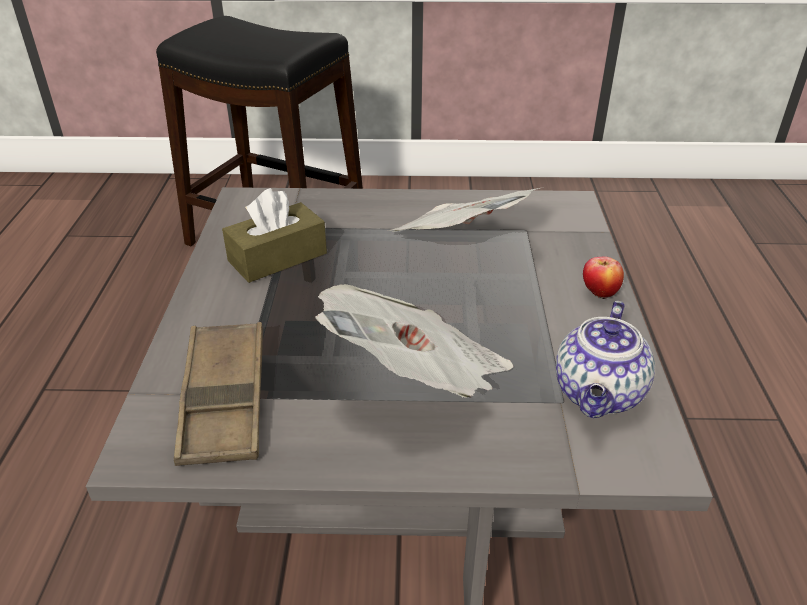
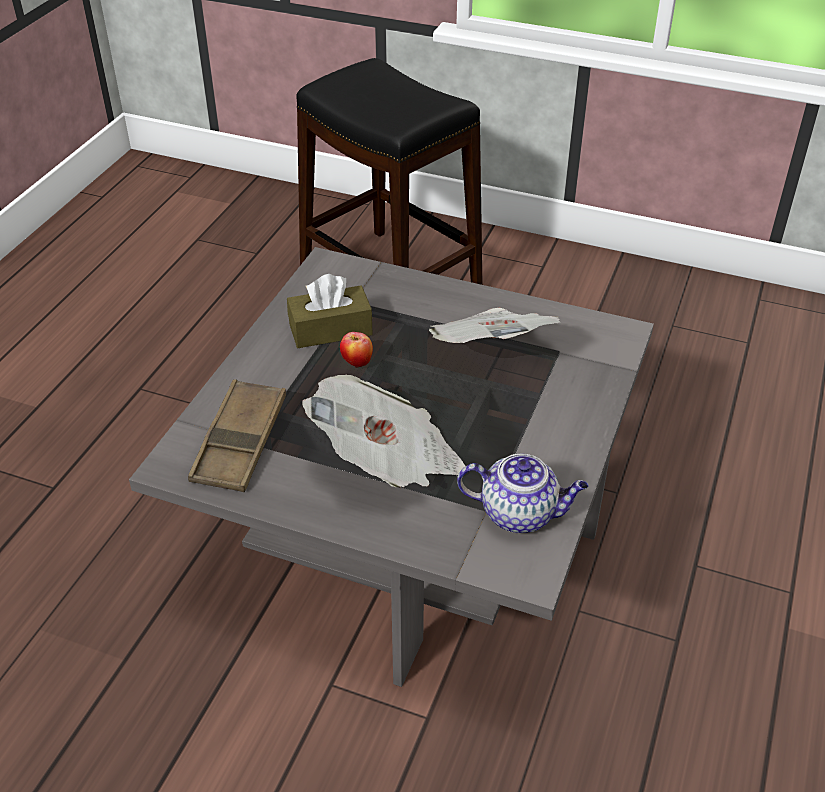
camera: 20 degrees right, 5 degrees up
(599, 294) = (582, 429): apple -> apple (356, 363)
(599, 395) = (520, 513): teapot -> teapot turned 120 degrees counterclockwise

